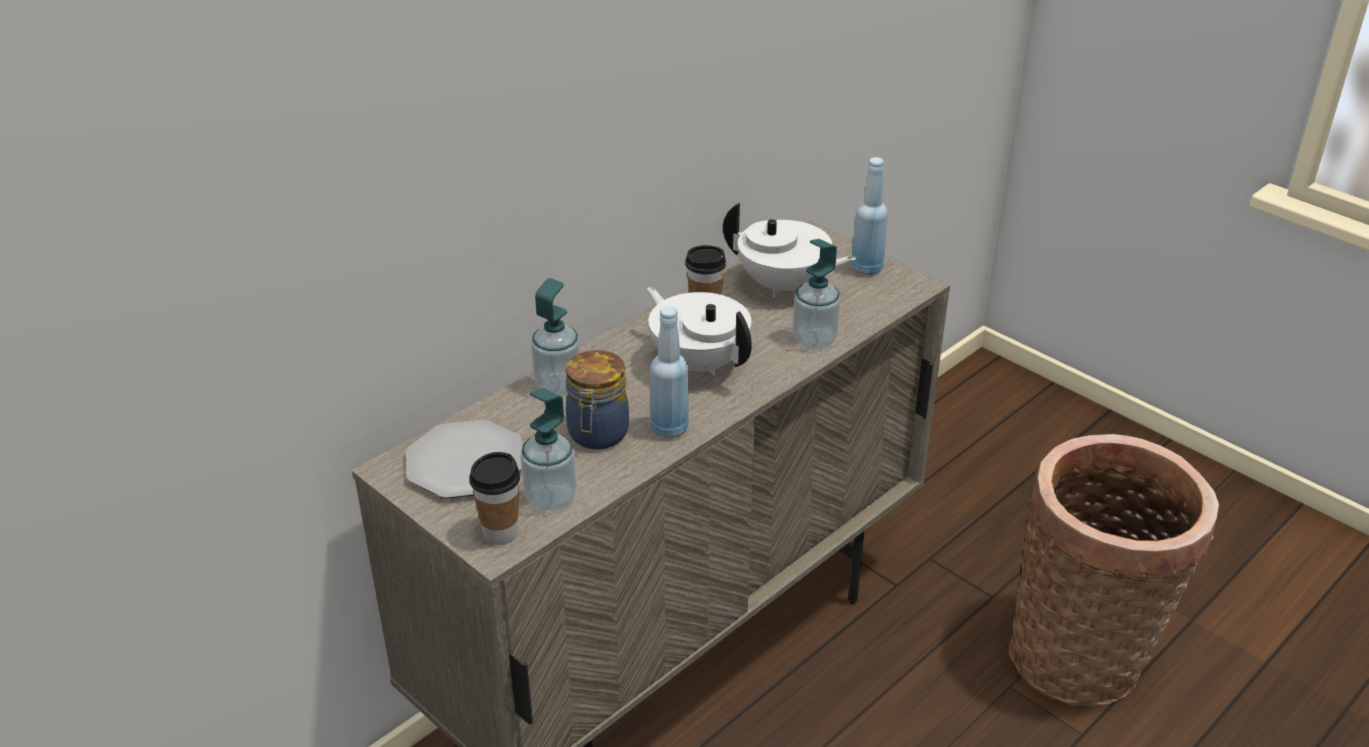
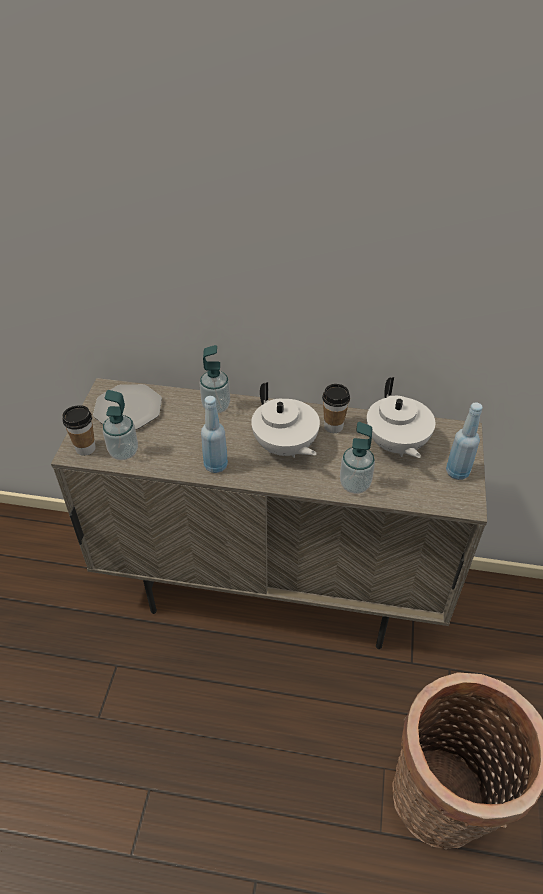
camera: 55 degrees right, 10 degrees up
(597, 435) = (187, 441): jar -> none
(699, 362) = (285, 447): white teapot -> white teapot turned 135 degrees clockwise

